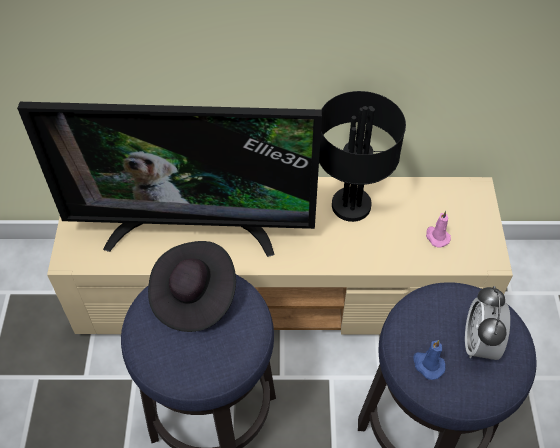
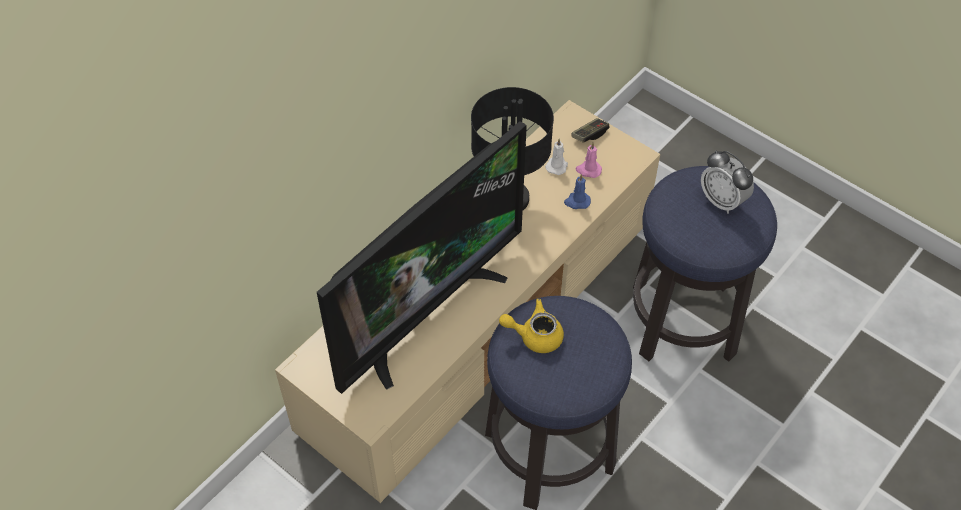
camera: 50 degrees left, 0 degrees up
(193, 297) = (534, 335): black hat -> yellow teapot
(417, 213) = (557, 165): none -> white candle
(428, 365) = (713, 239): blue candle -> blue candle (577, 201)
(473, 214) = (589, 135): none -> game controller

